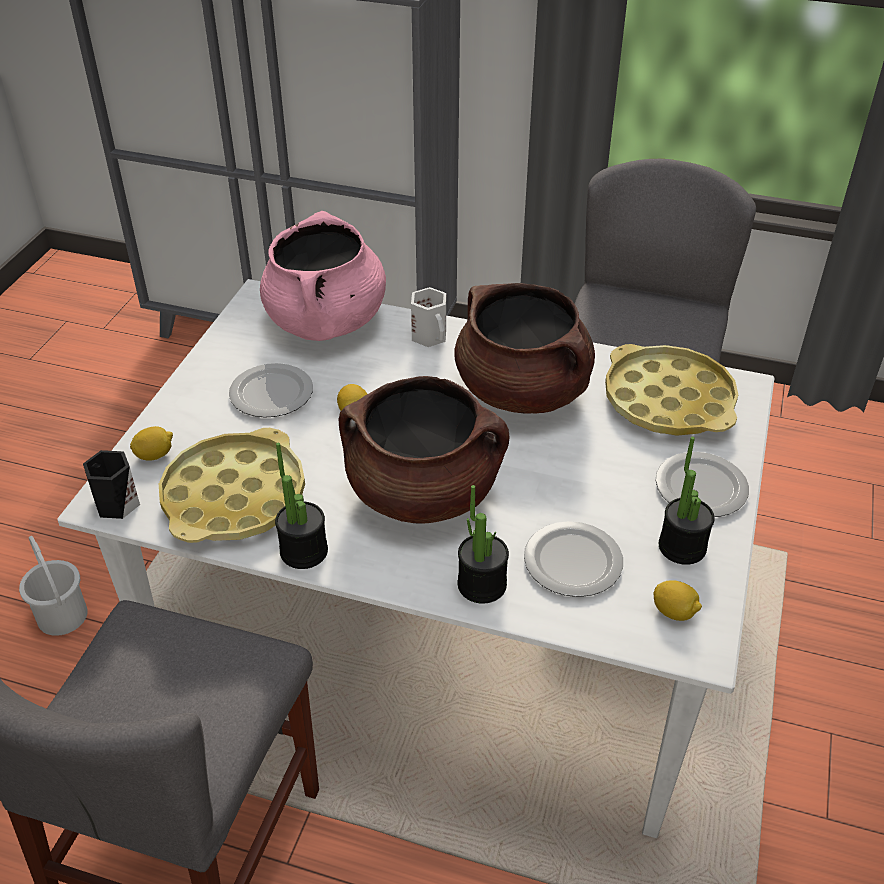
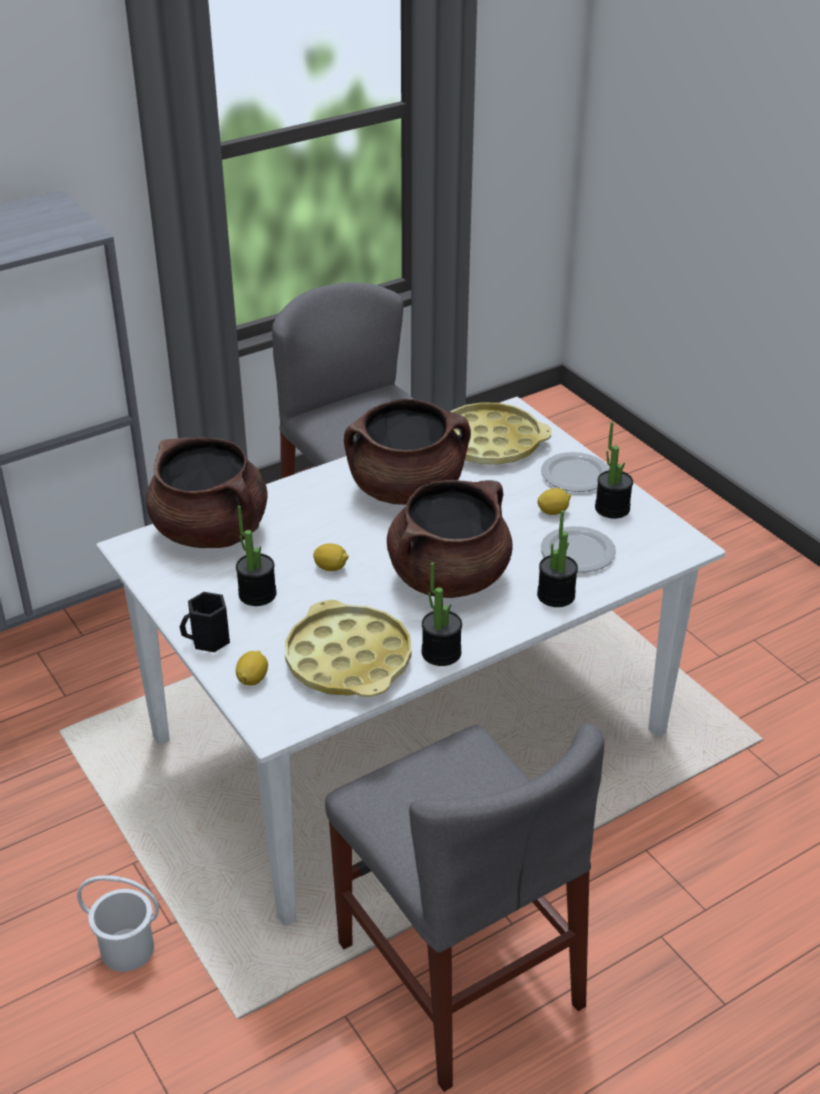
camera: 50 degrees left, 5 degrees down
(114, 503) = (282, 720): black mug -> black mug (209, 640)
(270, 393) = (257, 594): plate -> potted plant
(326, 322) = (211, 531): pink cooking pot -> brown cooking pot
(431, 336) = (296, 495): white mug -> none
(674, 612) = (655, 539): lemon -> lemon (553, 511)

